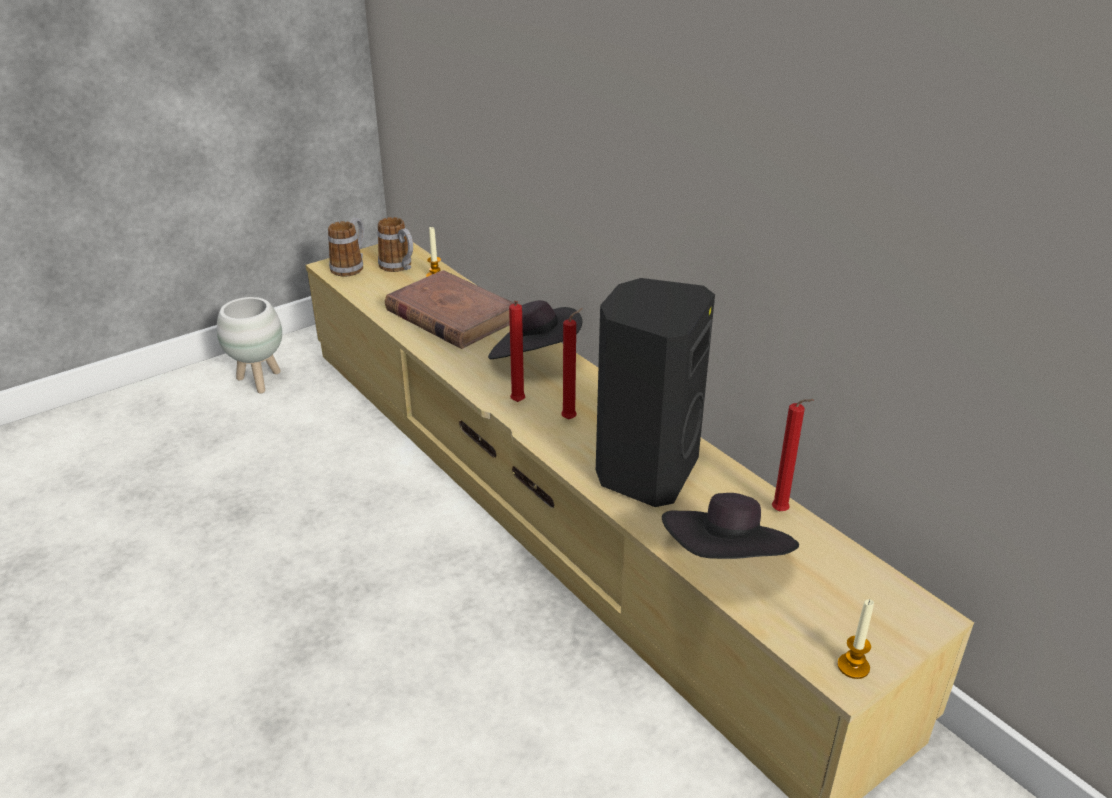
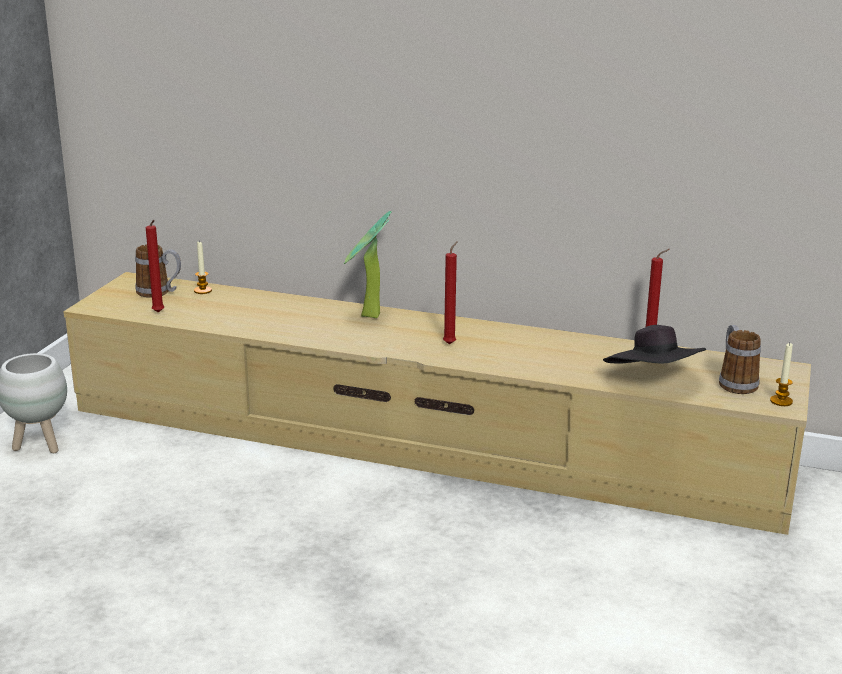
camera: 35 degrees left, 10 degrees down
(351, 266) = (112, 302): mug -> mug (735, 382)
(451, 315) = (259, 311): brown book -> none
(517, 403) = (398, 346): red candle -> red candle (159, 313)
(535, 356) = (368, 317): black hat -> potted plant
(644, 472) = (542, 355): black speaker -> none

